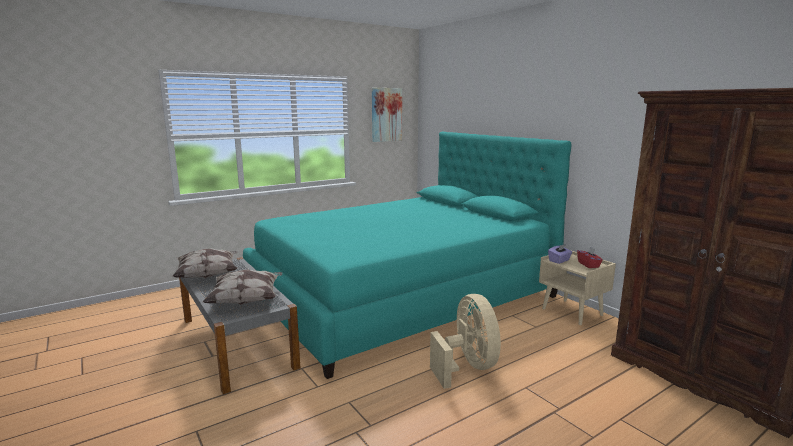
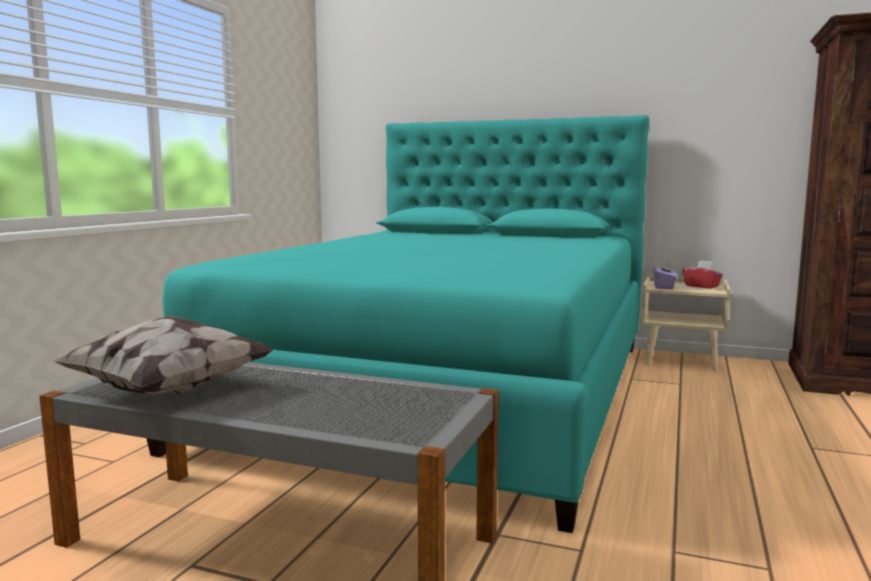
camera: 35 degrees left, 5 degrees down
(247, 300) = (381, 404): pillow -> none
(386, 114) = (282, 93): picture -> none
(467, 367) = (710, 448): beige fan -> none

